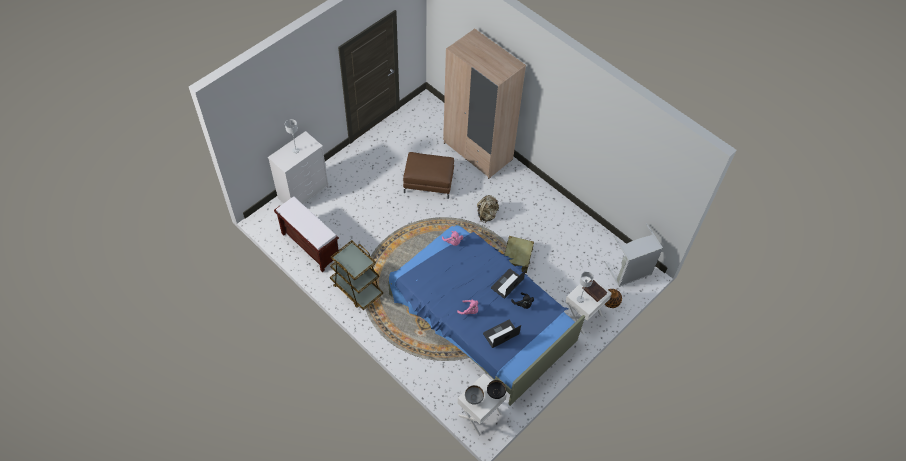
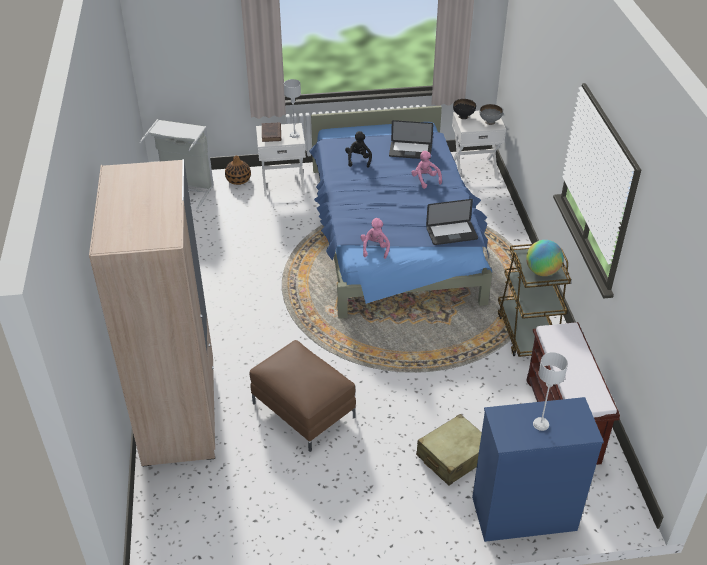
camera: 140 degrees left, 15 degrees down
(303, 192) = (523, 514): white dresser -> blue dresser
(349, 257) = (542, 271): none -> globe
(487, 214) = (268, 324): beige backpack -> none
(507, 284) = (356, 180): laptop -> laptop (451, 234)
(517, 257) = (287, 262): beige suitcase -> beige suitcase (453, 457)

